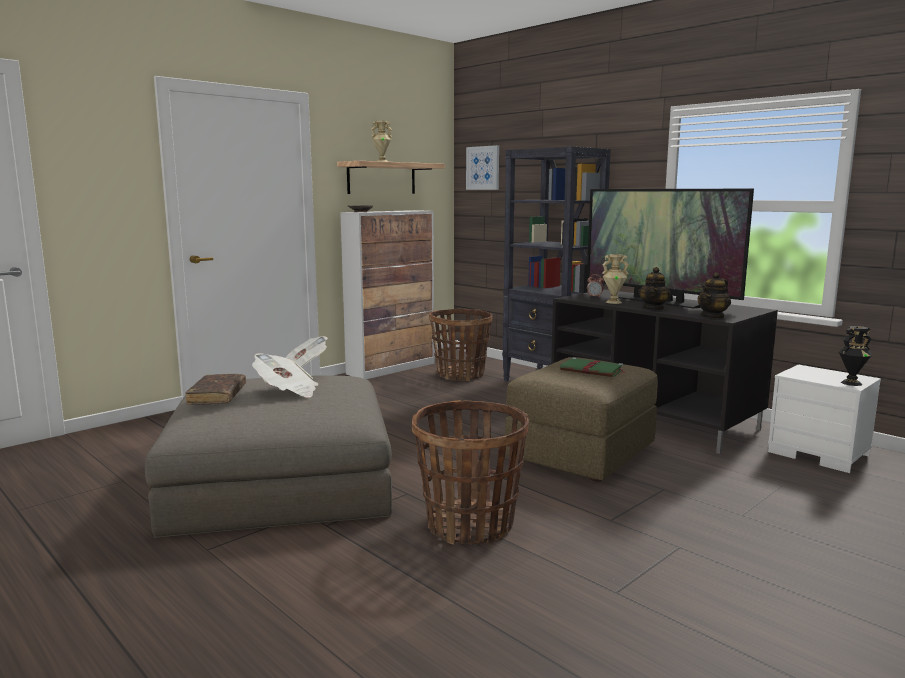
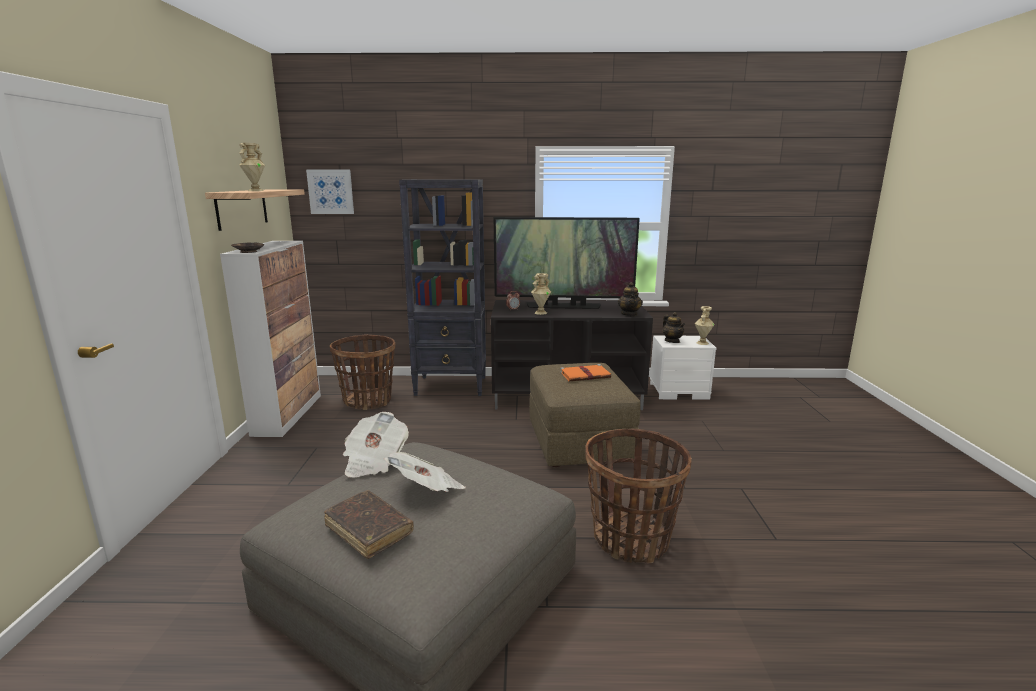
camera: 45 degrees left, 5 degrees up
(592, 370) = (586, 375): green book -> orange book
(653, 308) = (580, 314): teapot -> teapot (672, 341)
(851, 383) = (702, 343): black vase -> beige vase

